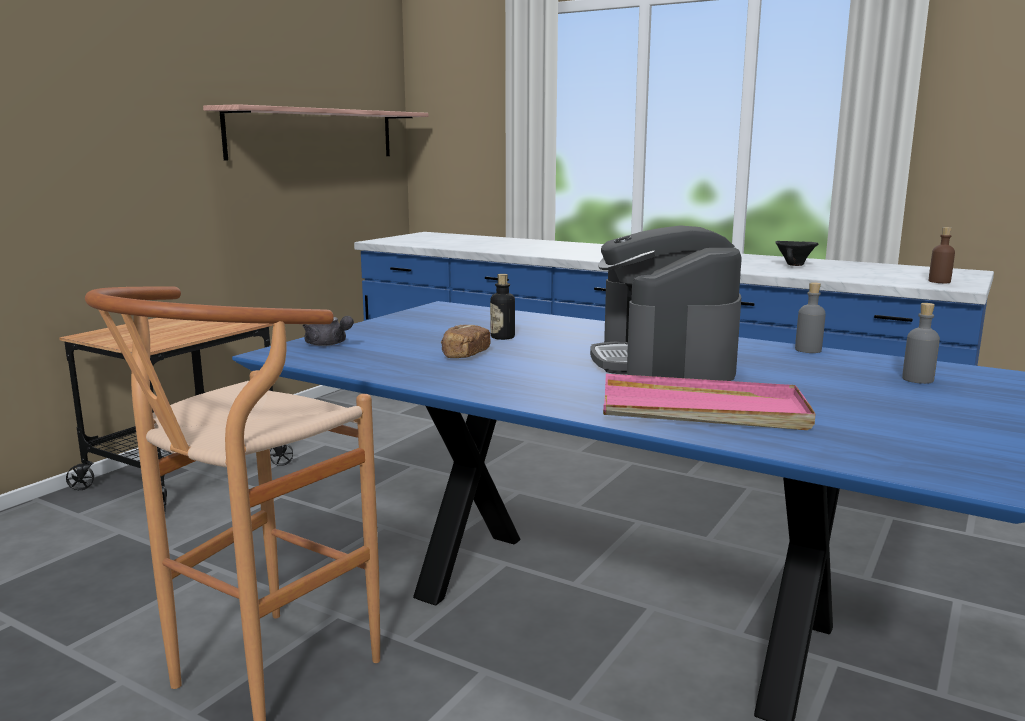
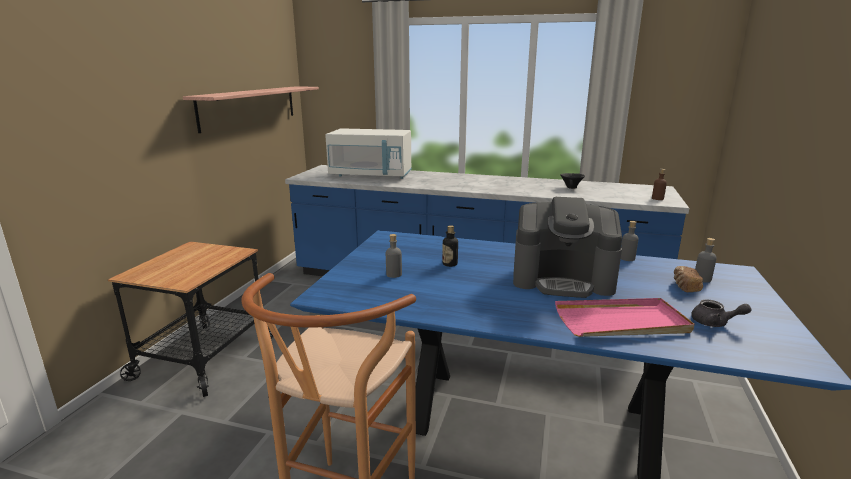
camera: 15 degrees left, 5 degrees up
(328, 344) = (346, 283): grey teapot -> grey teapot (714, 323)
(406, 341) = (394, 274): none -> grey bottle
(464, 355) = (442, 285): bread -> bread (684, 287)
(483, 243) = (371, 175): none -> white microwave
(663, 363) = (563, 279): coffee machine -> coffee machine turned 60 degrees counterclockwise

